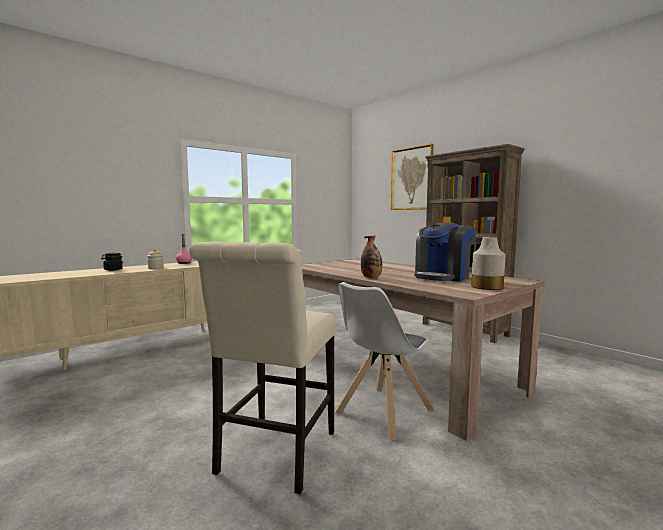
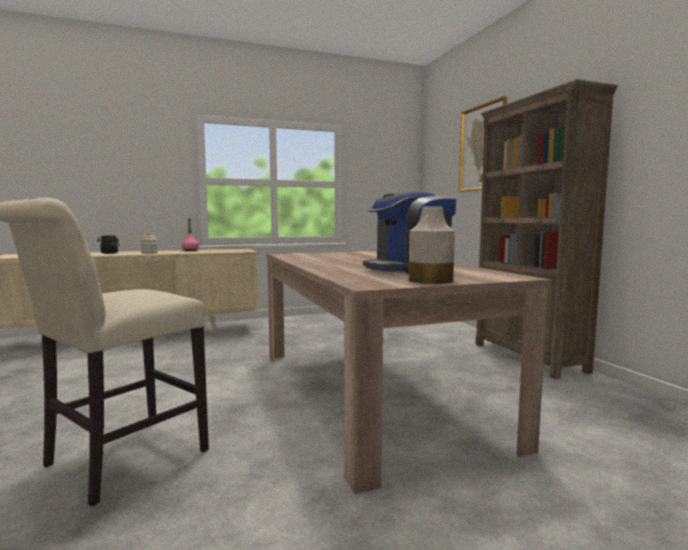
camera: 20 degrees right, 0 degrees up
(371, 277) = (316, 266): bottle -> none
(382, 412) = (291, 439): chair -> none

